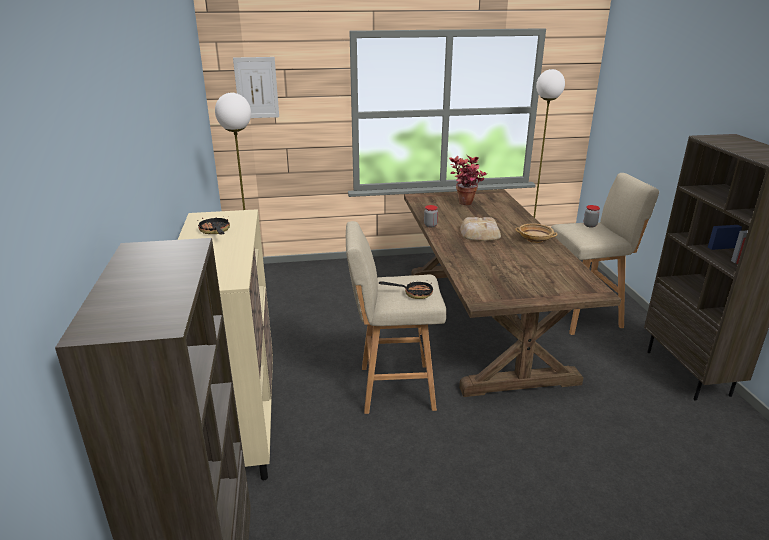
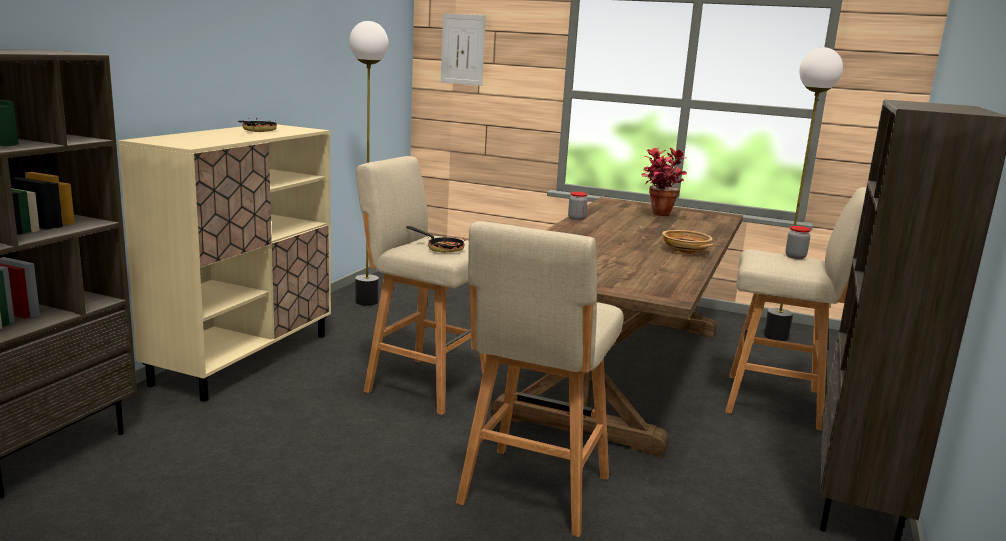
camera: 30 degrees right, 10 degrees down
(479, 233) = (623, 234): bread -> none
(556, 447) = (533, 492): none -> beige stool

